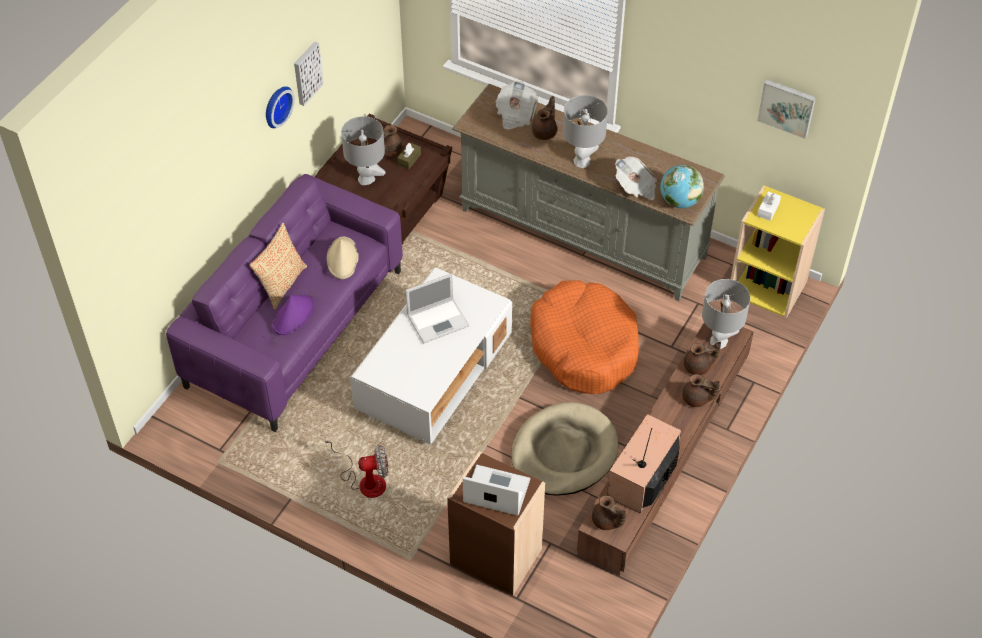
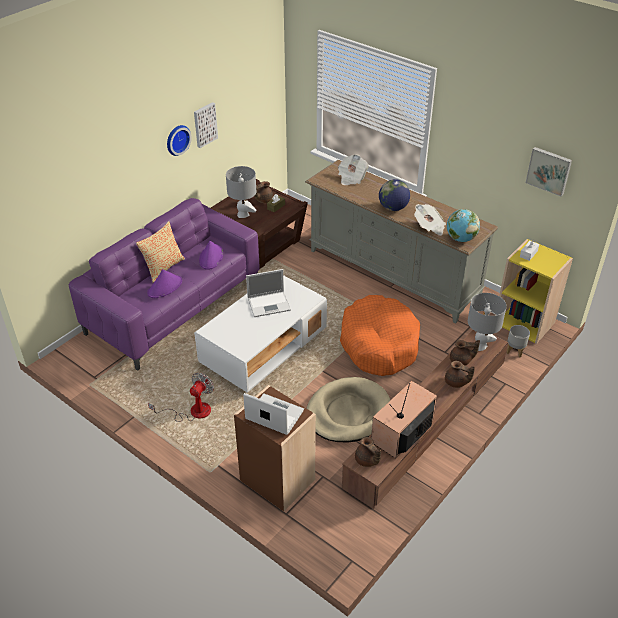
camera: 10 degrees right, 10 degrees down
(342, 259) = (211, 257): beige hat -> purple hat
(365, 480) = (192, 412): fan -> fan turned 60 degrees counterclockwise
(545, 132) = (370, 189): brown teapot -> none
(582, 161) = (393, 208): grey table lamp -> globe
(761, 332) = (515, 351): none -> grey planter

